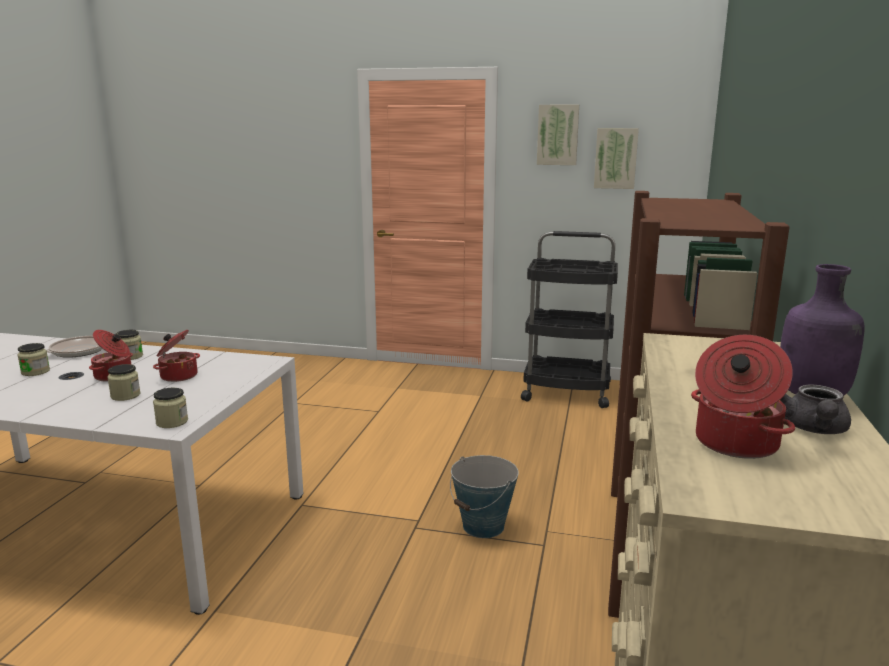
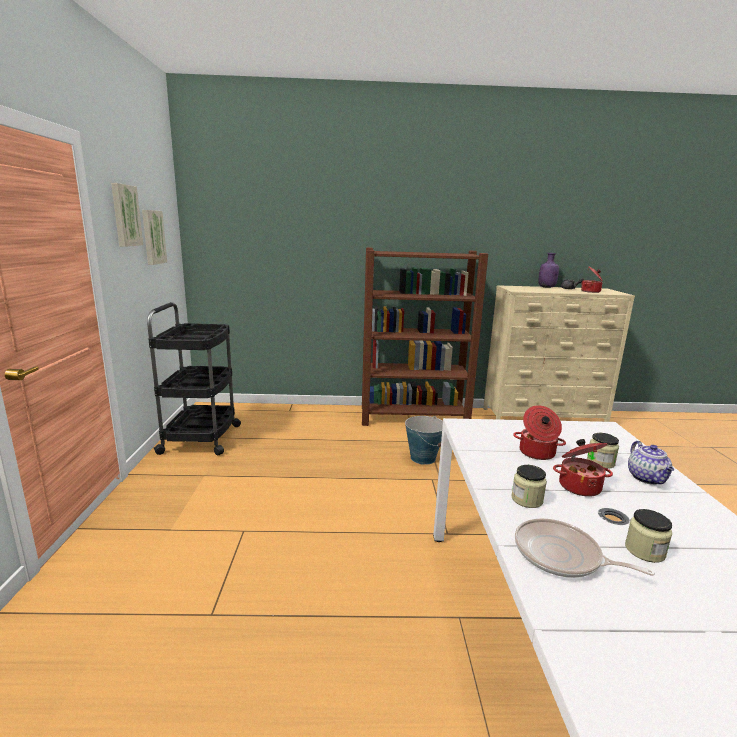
camera: 105 degrees left, 0 degrees up
(75, 404) = (647, 479): none -> teapot
(172, 422) = (603, 430): jar -> none

